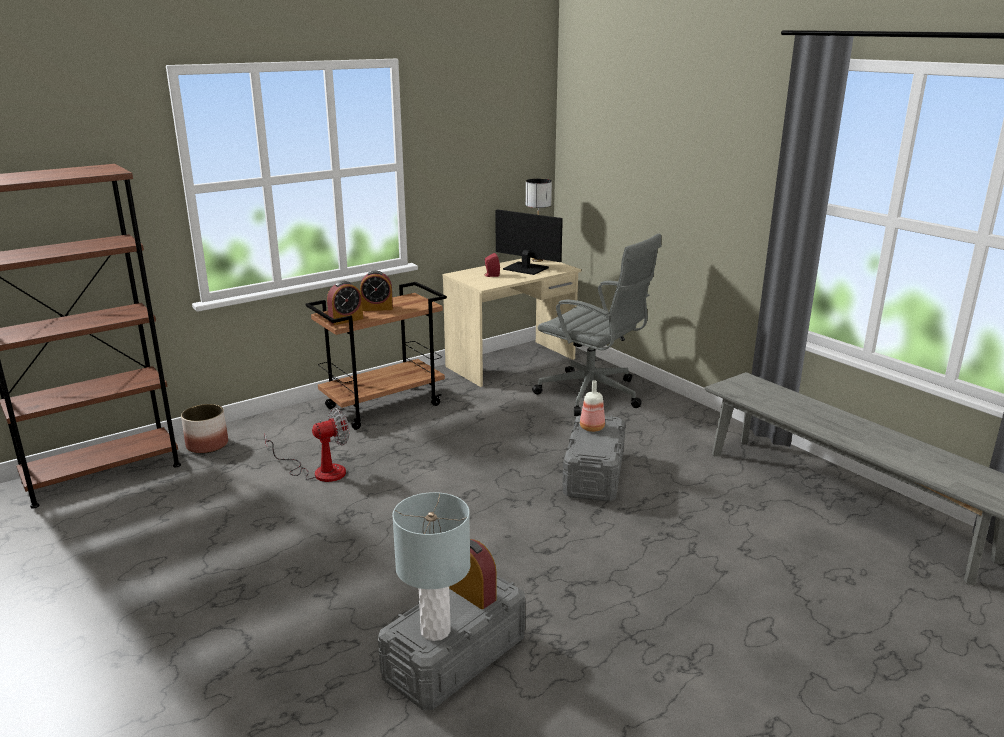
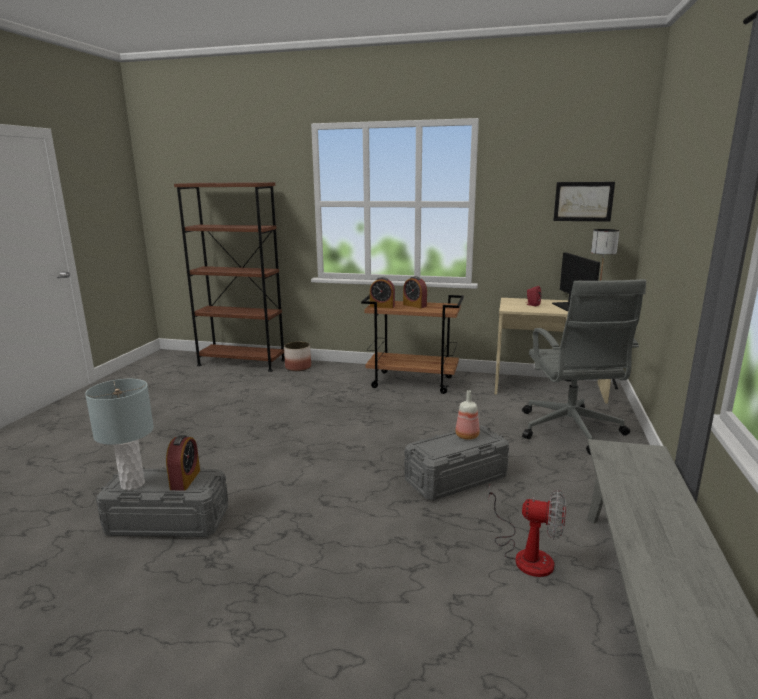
camera: 50 degrees right, 5 degrees down
(320, 471) = (314, 399): fan -> fan (526, 554)
(506, 151) = (583, 201): none -> picture

